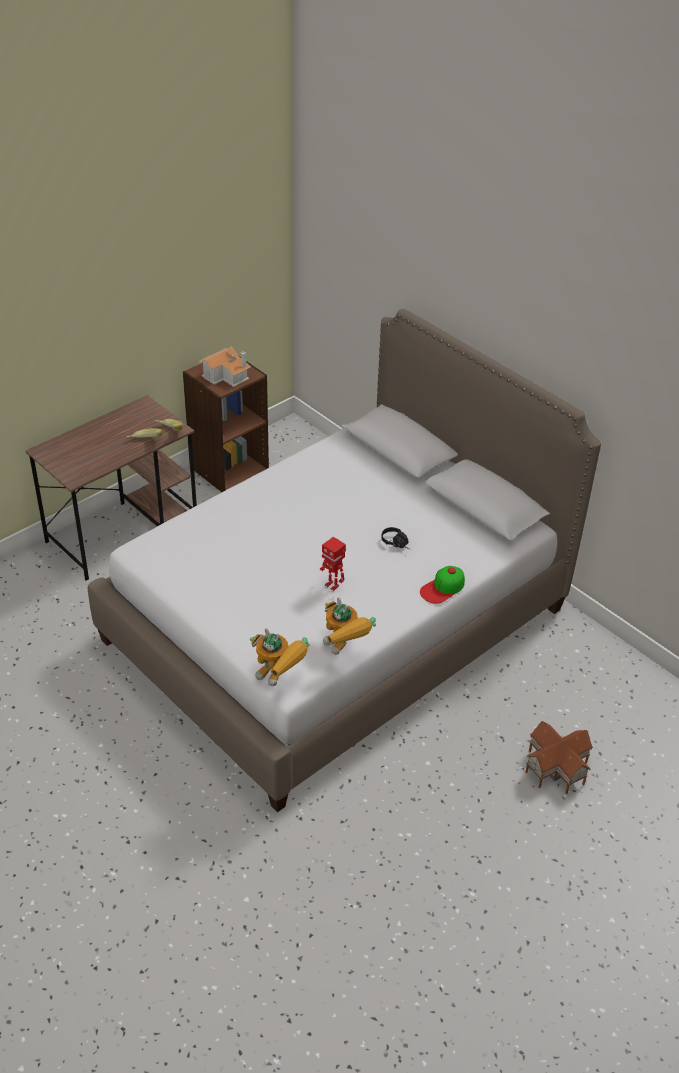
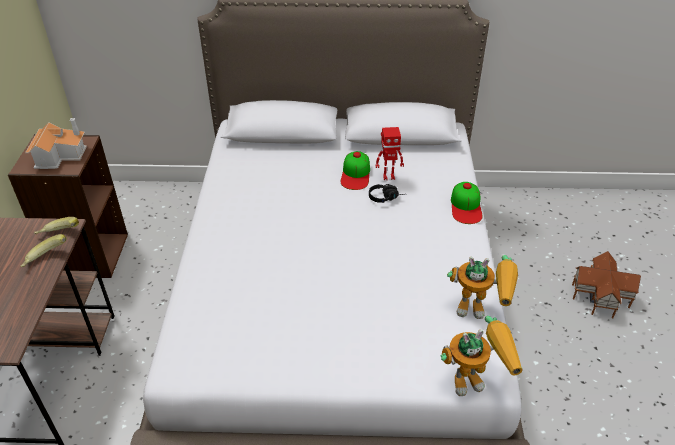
camera: 45 degrees left, 0 degrees up
(332, 585) = (392, 264): toy robot -> toy robot (388, 176)
(401, 513) = (356, 174): none -> cap

